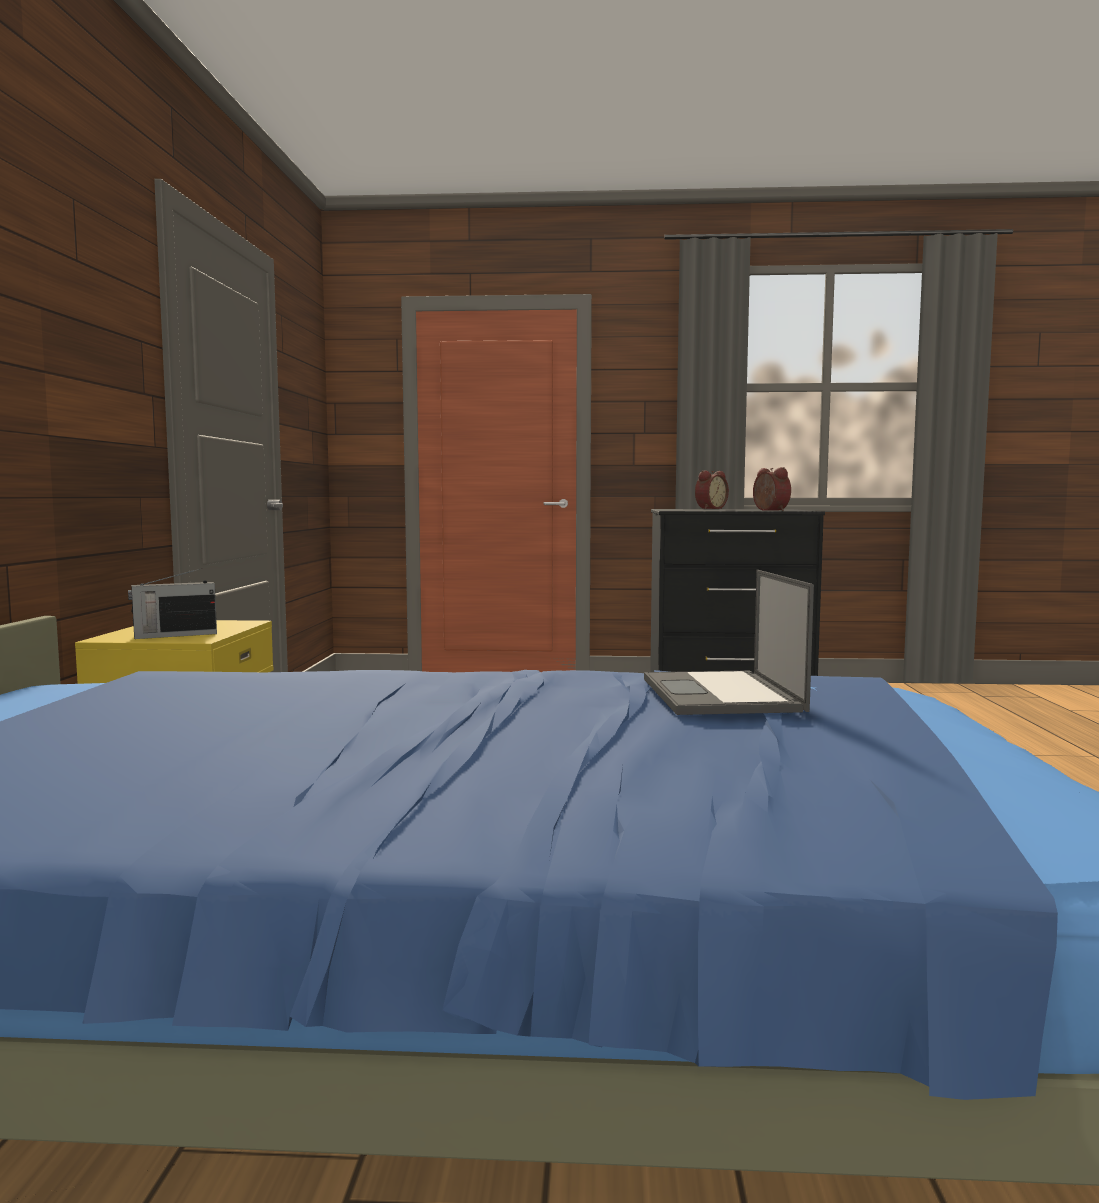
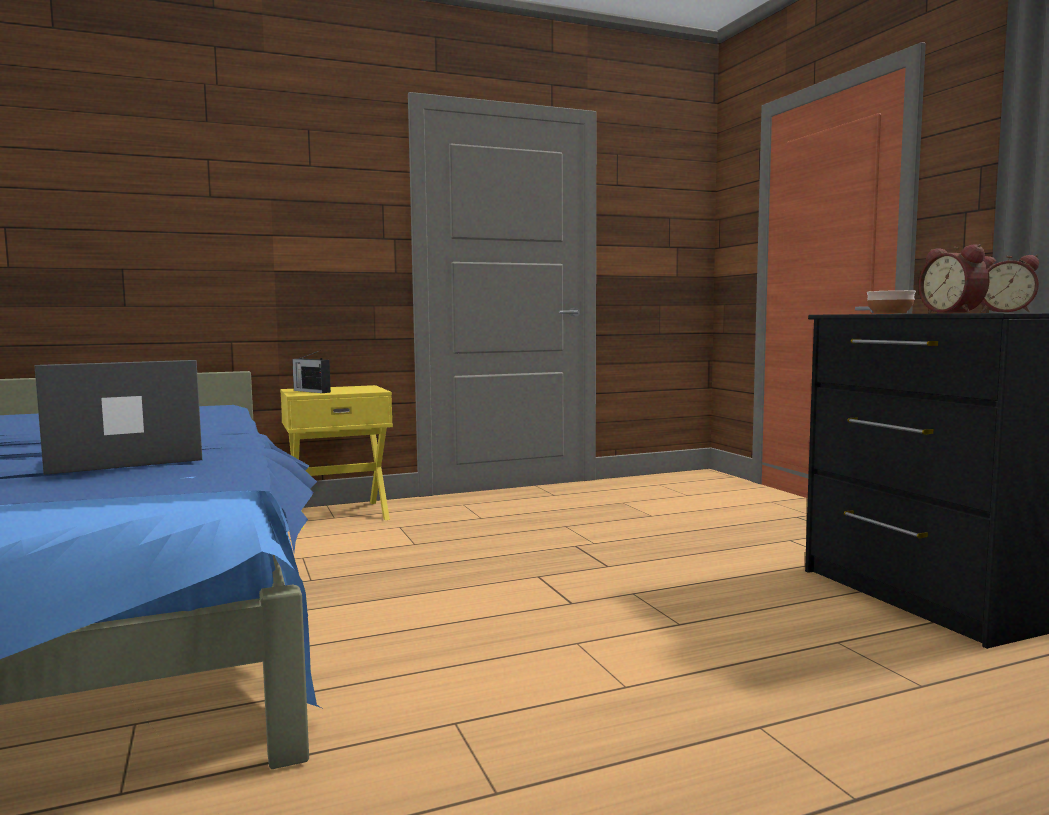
camera: 65 degrees right, 0 degrees up
(685, 510) = (890, 313): none -> bowl
(769, 510) = (954, 312): alarm clock -> alarm clock turned 120 degrees clockwise

